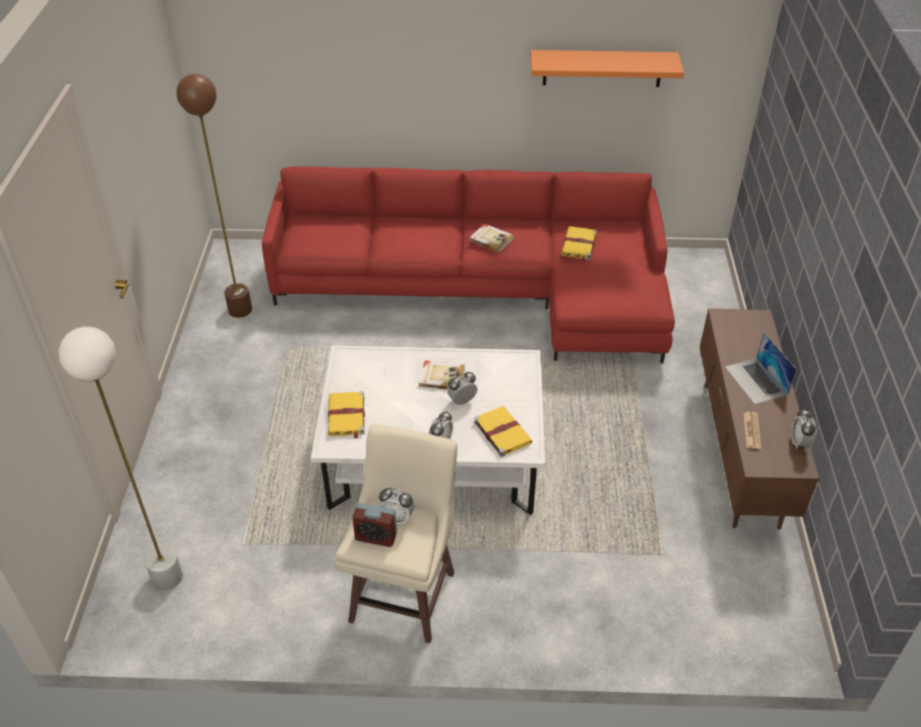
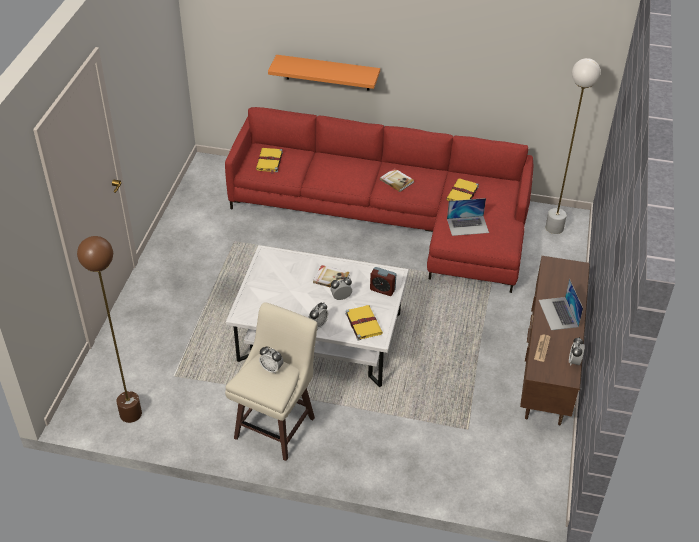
camera: 10 degrees right, 0 degrees up
(167, 577) = (118, 390): white floor lamp -> white floor lamp (554, 228)
(240, 310) = (205, 209): brown floor lamp -> brown floor lamp (131, 414)
(346, 416) = (257, 296): yellow book -> yellow book (269, 161)
(376, 537) = (254, 378): alarm clock -> alarm clock (382, 290)
(598, 284) = (468, 225): none -> laptop
(602, 68) = (494, 62): orange shelf -> orange shelf (327, 72)

